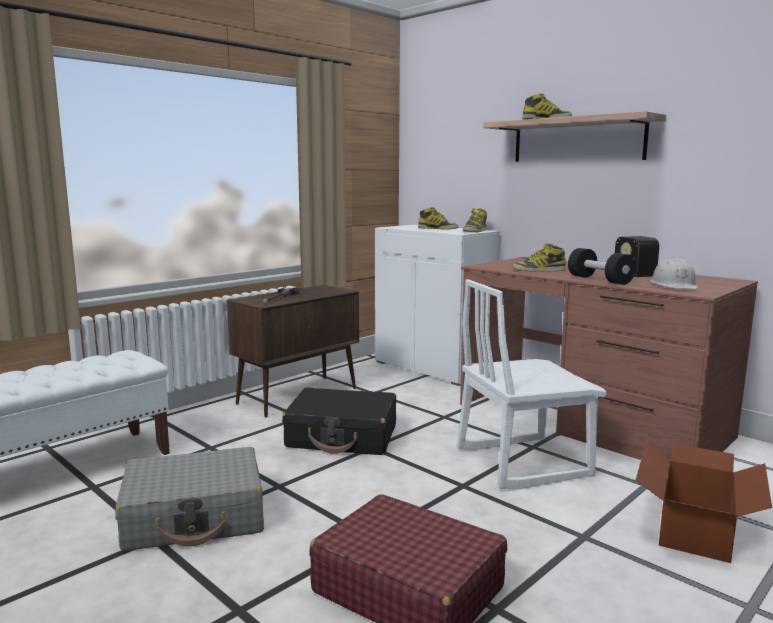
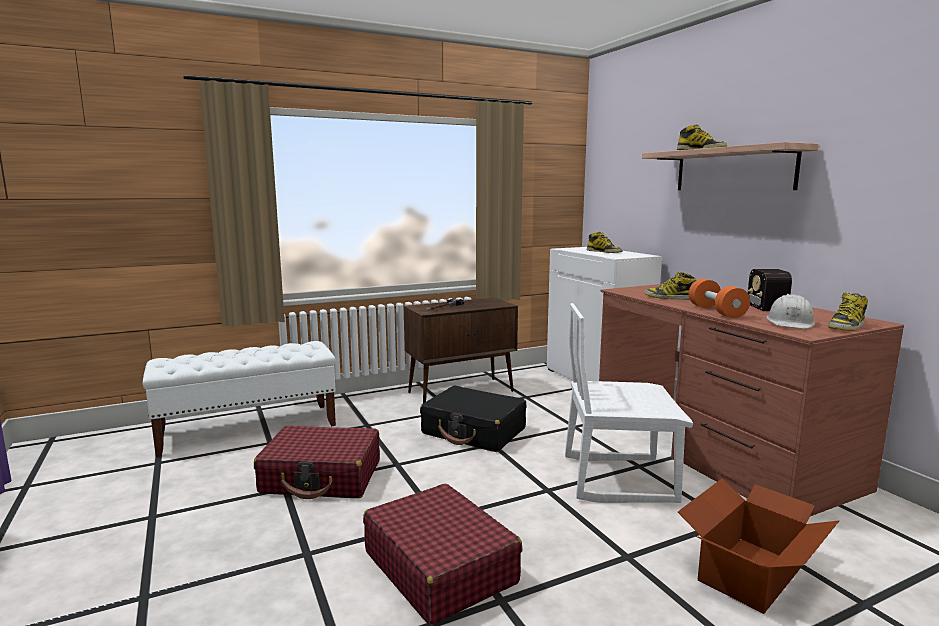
camera: 20 degrees right, 0 degrees up
(195, 516) = (322, 477): grey suitcase -> red suitcase
(475, 231) = (635, 255): boot -> boot (846, 326)
(599, 280) = (716, 312): black dumbbell -> orange dumbbell

